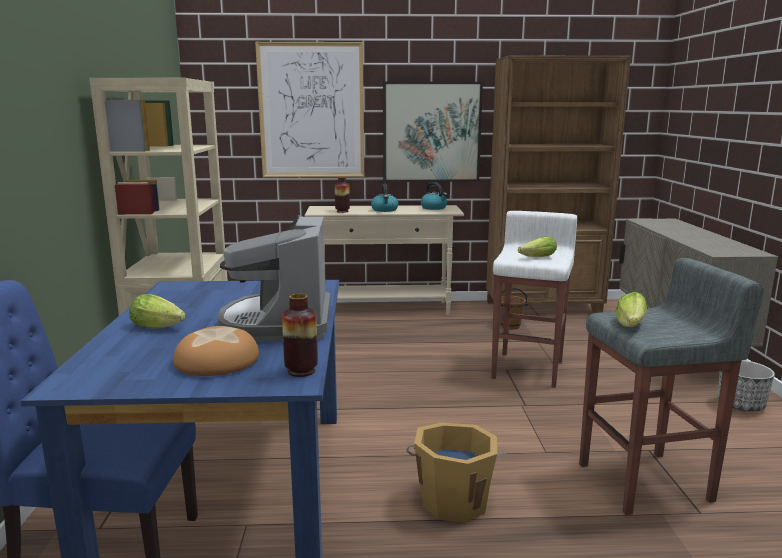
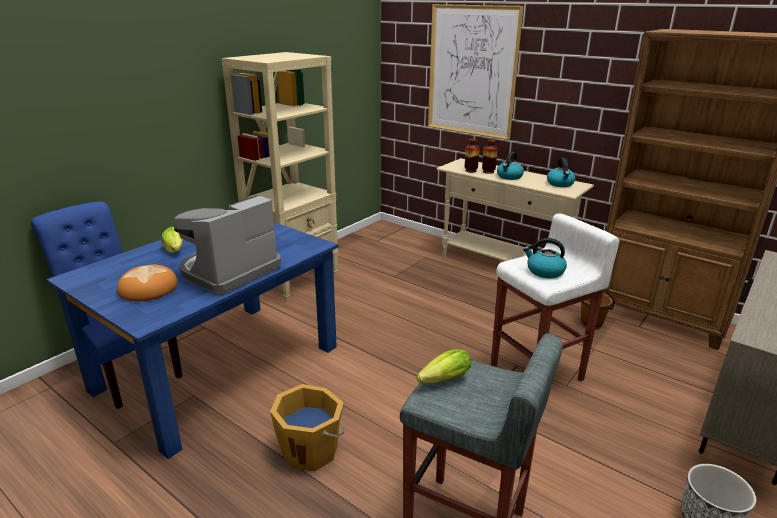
camera: 40 degrees right, 10 degrees up
(301, 371) = (163, 315): vase -> vase (488, 172)
(431, 132) = (579, 104): picture -> none
(536, 258) = (544, 271): lettuce -> kettle

